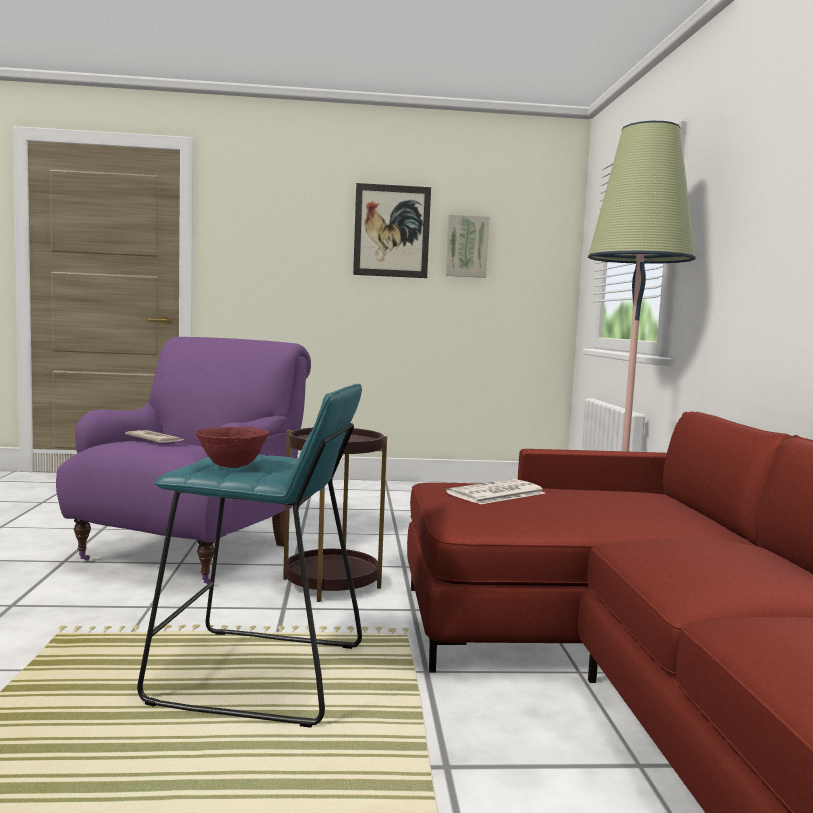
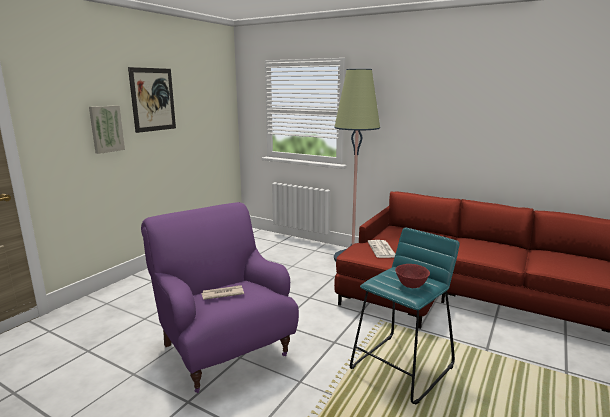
camera: 55 degrees left, 10 degrees up
(332, 583) = (314, 321): brown side table -> none
(467, 246) = (191, 105): picture -> picture (106, 129)

